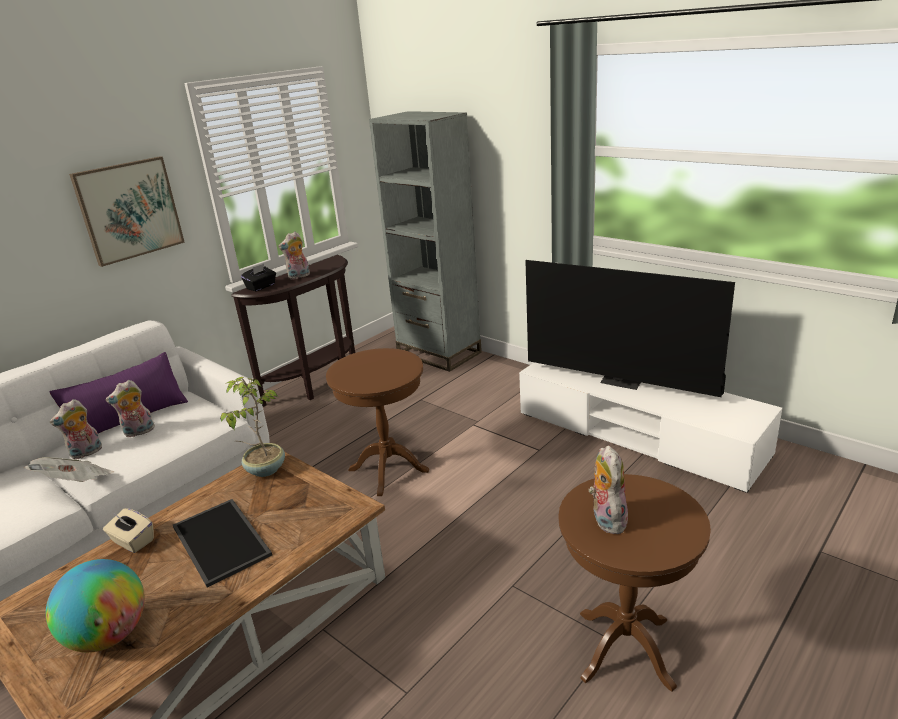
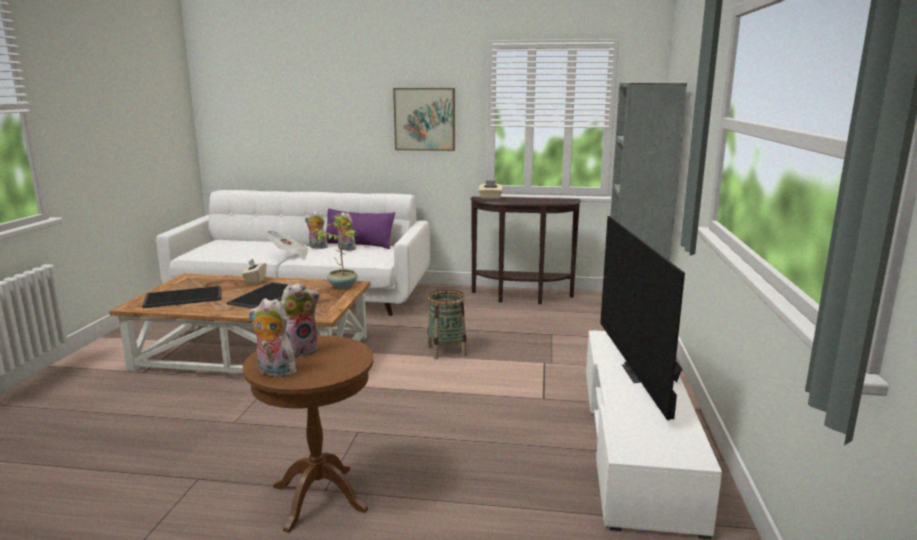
camera: 55 degrees right, 10 degrees down
(109, 636) = (182, 298): globe -> tray
(261, 287) = (490, 198): black tissue box -> beige tissue box
(299, 276) = (521, 200): plush toy -> plush toy (274, 372)
(388, 470) = (446, 351): brown side table -> basket

